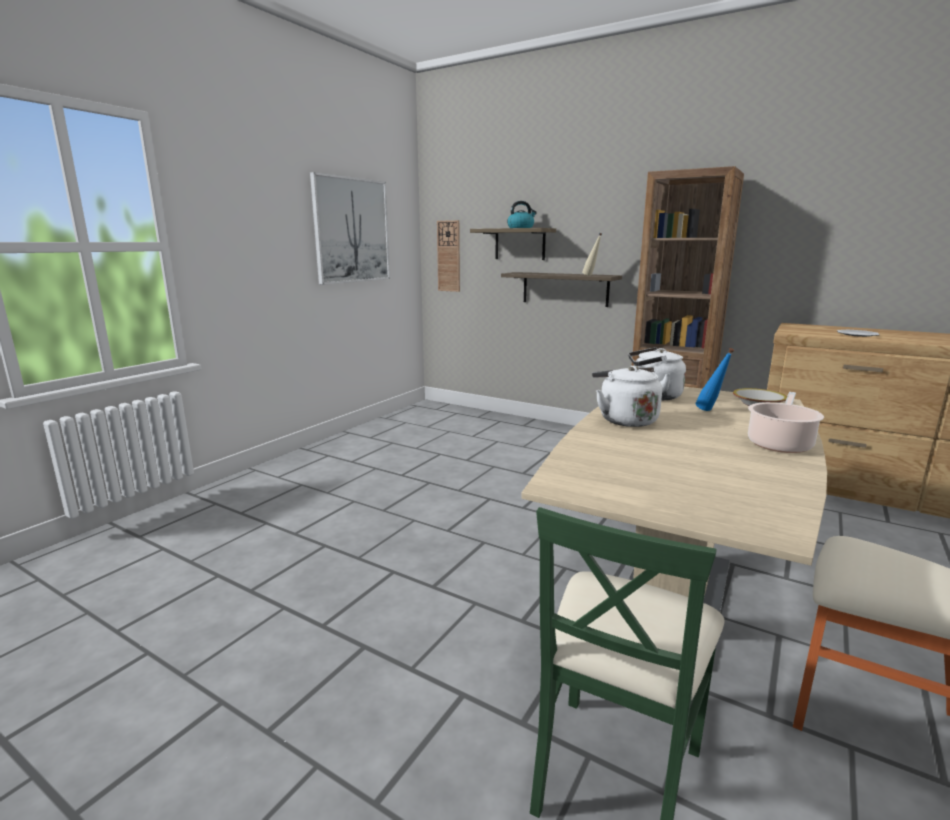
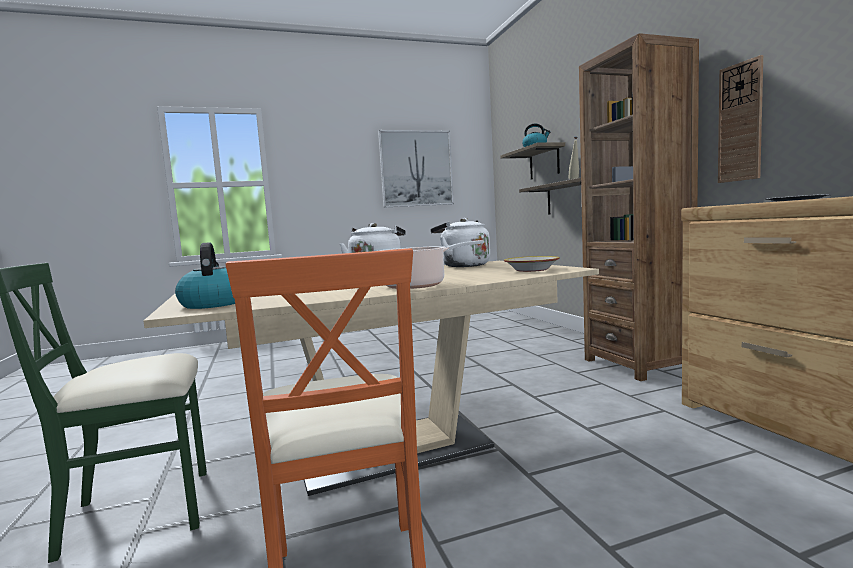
camera: 40 degrees right, 10 degrees down
(449, 256) = (506, 183): wall clock -> wall clock (740, 122)
(710, 411) = (464, 272): blue bottle -> none
(738, 512) = (213, 304): none -> kettle

